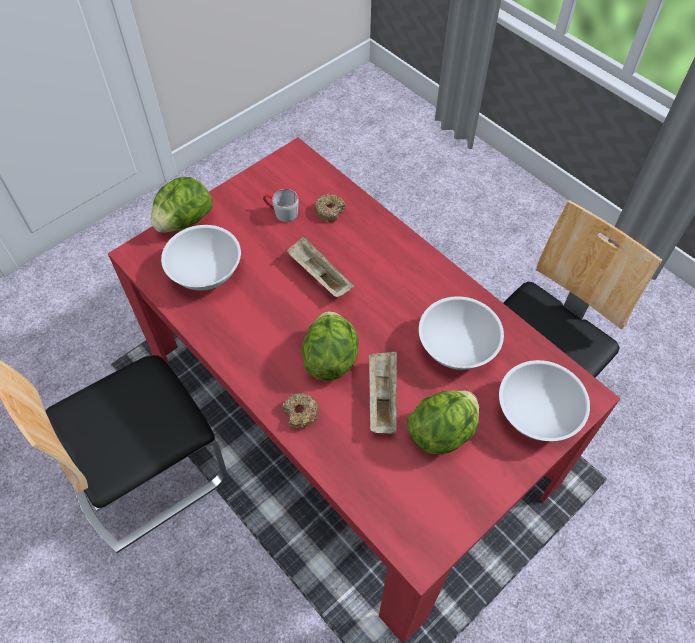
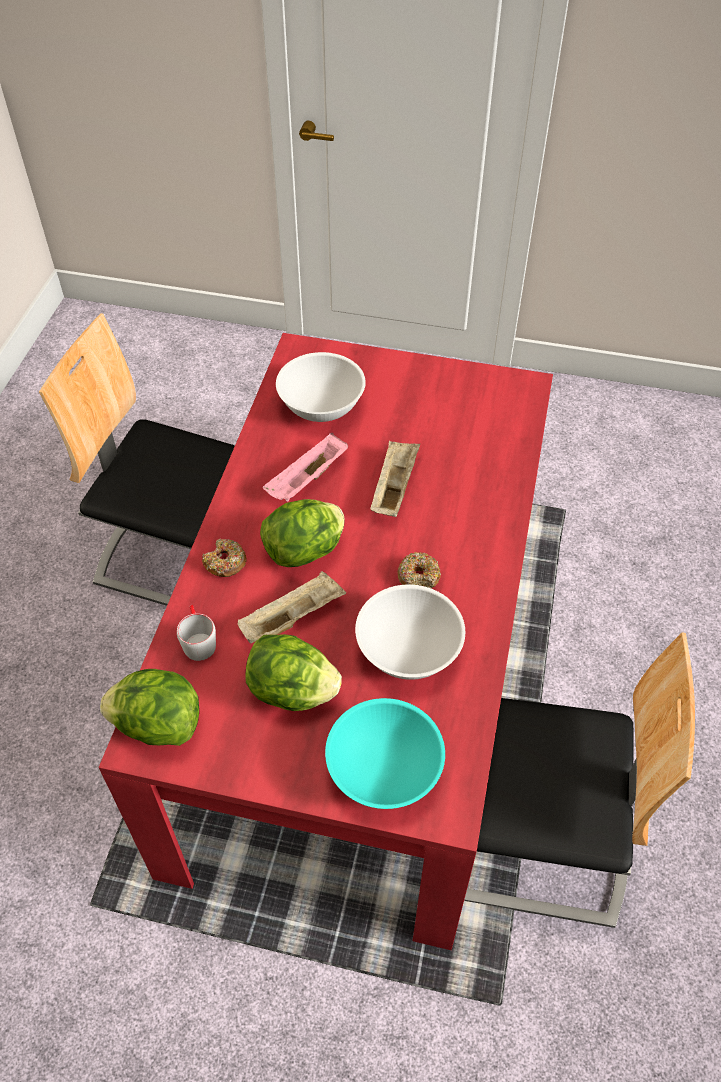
camera: 55 degrees right, 5 degrees down
(184, 221) = (364, 358): lettuce -> lettuce (157, 724)
(268, 320) = (307, 480): none -> pink tray
(281, 212) = (443, 416): grey mug -> grey mug (198, 640)
(329, 211) = (482, 451): donut -> donut (418, 576)
(537, 413) = (385, 770): white bowl -> turquoise bowl

